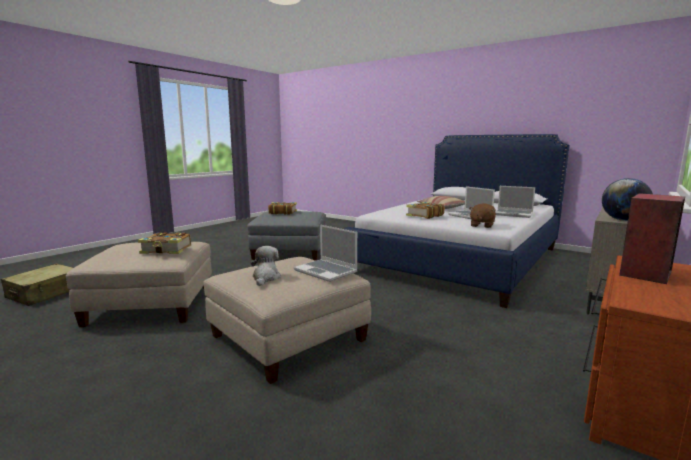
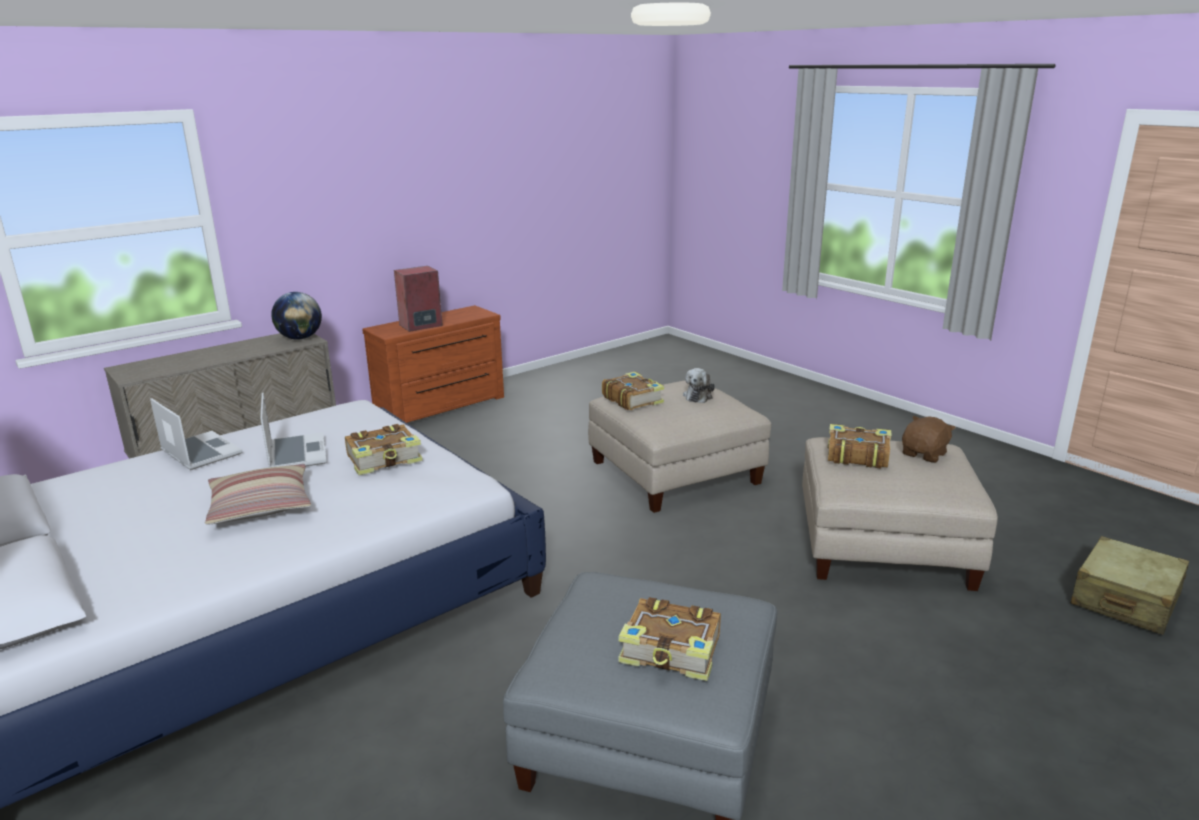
camera: 165 degrees left, 10 degrees up
(326, 271) = (632, 399): laptop -> book
(481, 225) = (351, 419): brown plush toy -> brown plush toy (924, 454)

